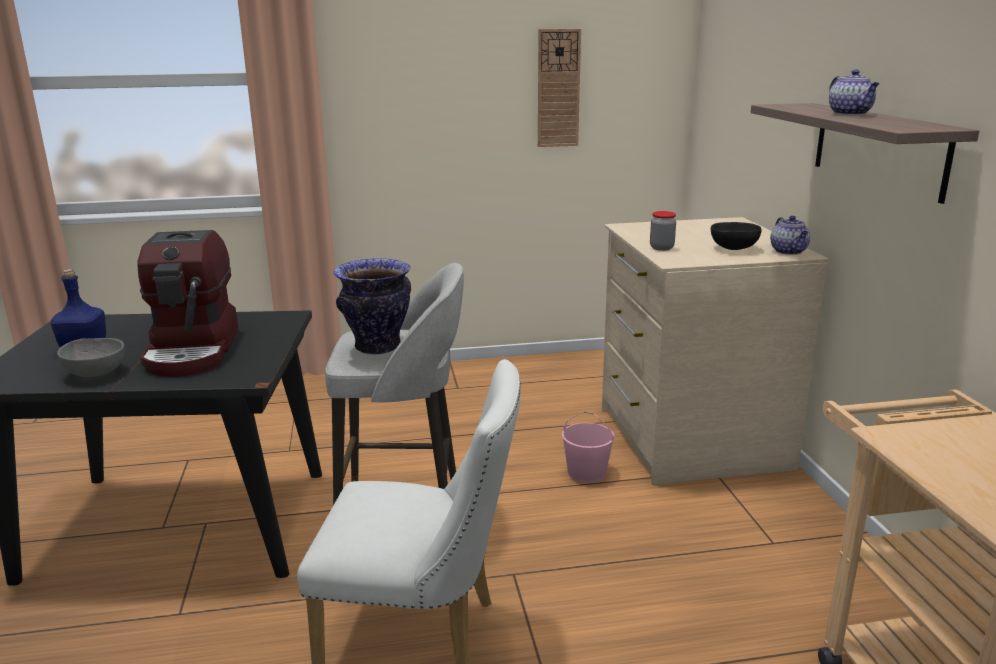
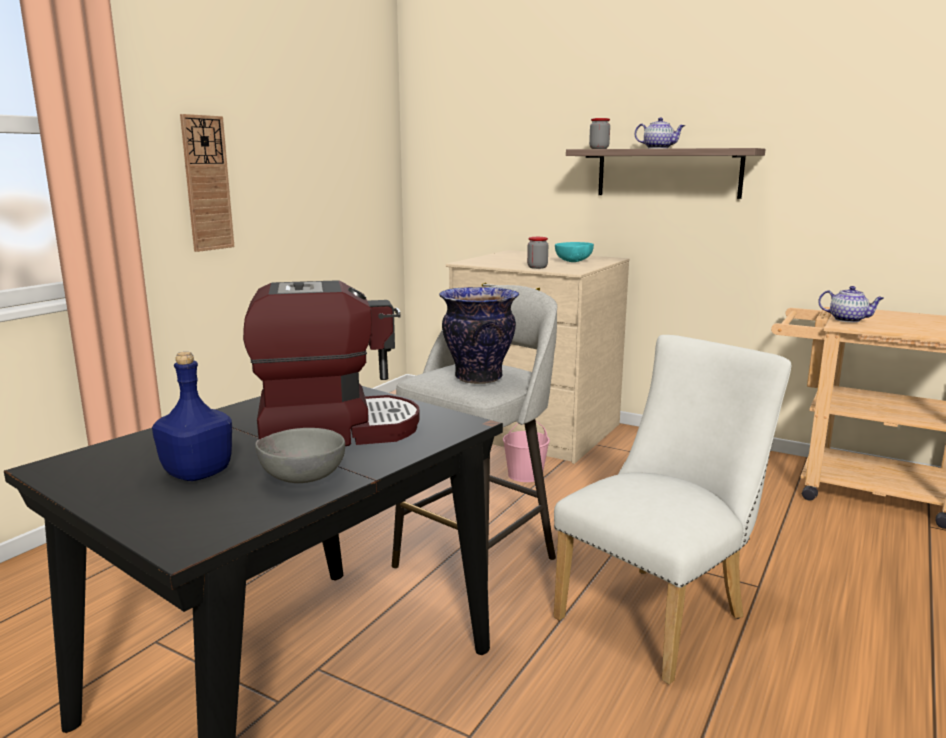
camera: 50 degrees left, 5 degrees down
(194, 350) = (335, 429): coffee machine -> coffee machine turned 45 degrees counterclockwise
(558, 88) = (320, 152): wall clock -> wall clock (207, 183)
(733, 249) = (573, 262): black bowl -> turquoise bowl
(788, 107) = (599, 148): none -> jar
(789, 252) = (603, 258): teapot -> teapot (848, 320)

